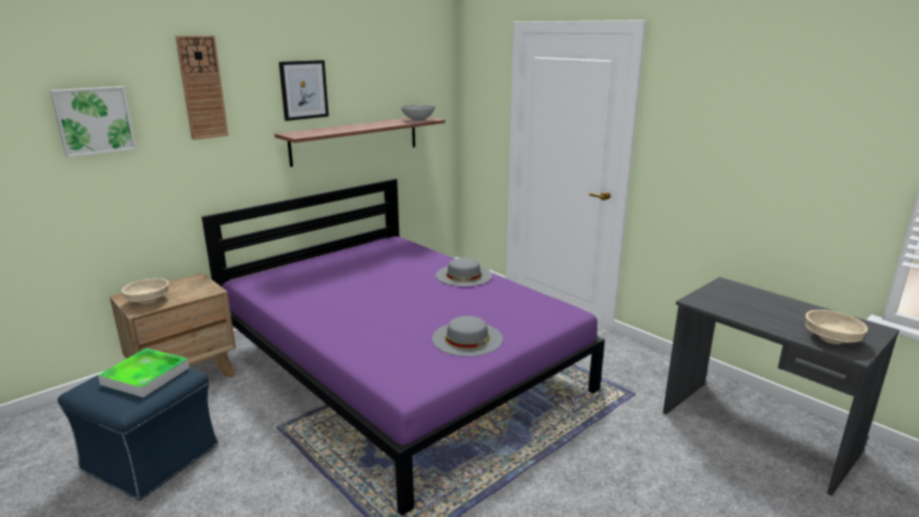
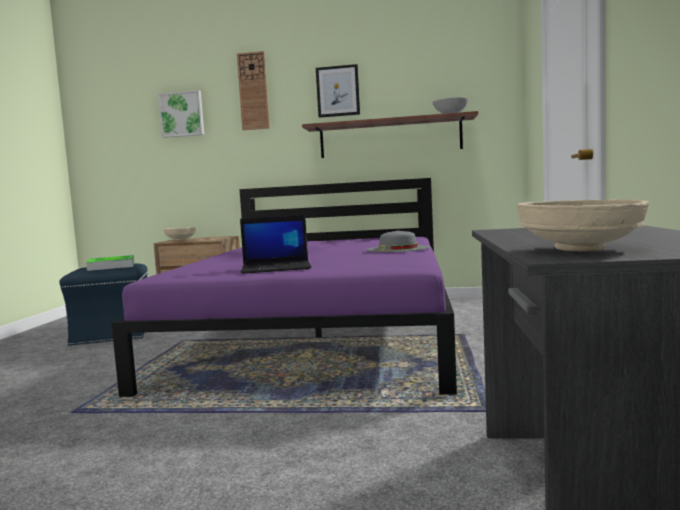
camera: 50 degrees right, 15 degrees down
(467, 338) = (277, 268): grey hat -> laptop

